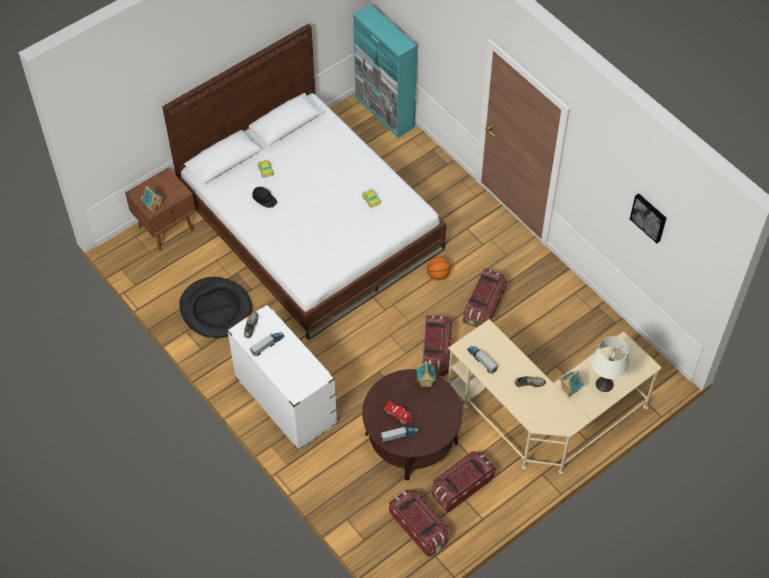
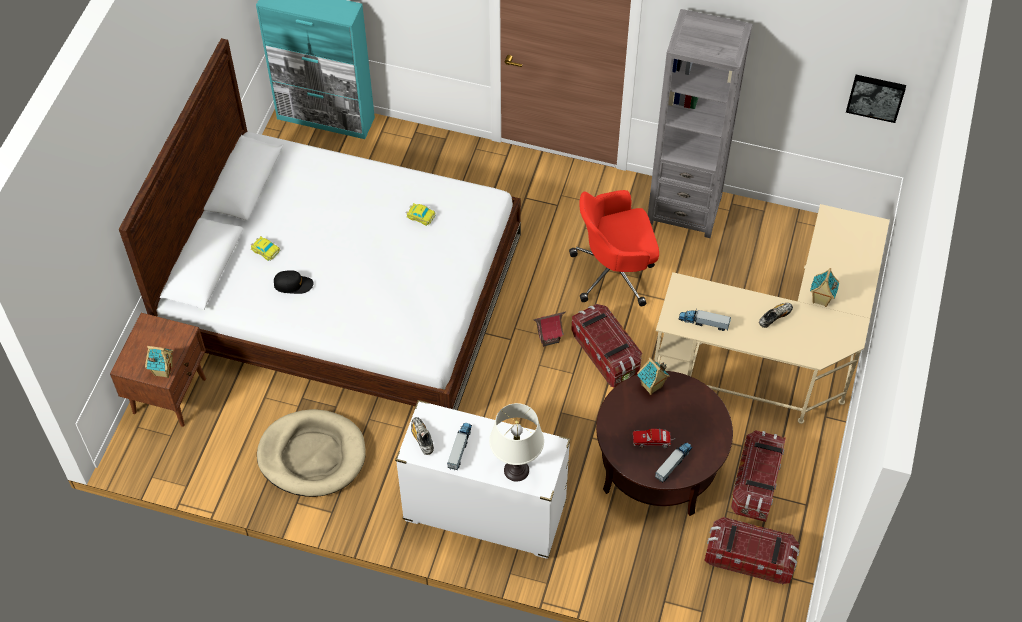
camera: 35 degrees left, 0 degrees up
(216, 309) = (312, 455): black dog bed -> beige dog bed
(408, 323) = (549, 338): none -> toy house
(438, 275) = (537, 266): basketball -> none
(484, 306) = (615, 272): storage box -> red office chair
(562, 292) = (684, 209): none -> grey bookcase
(604, 384) = (849, 271): white table lamp -> white table lamp (516, 470)
(649, 217) = (800, 51): picture -> picture (876, 96)

